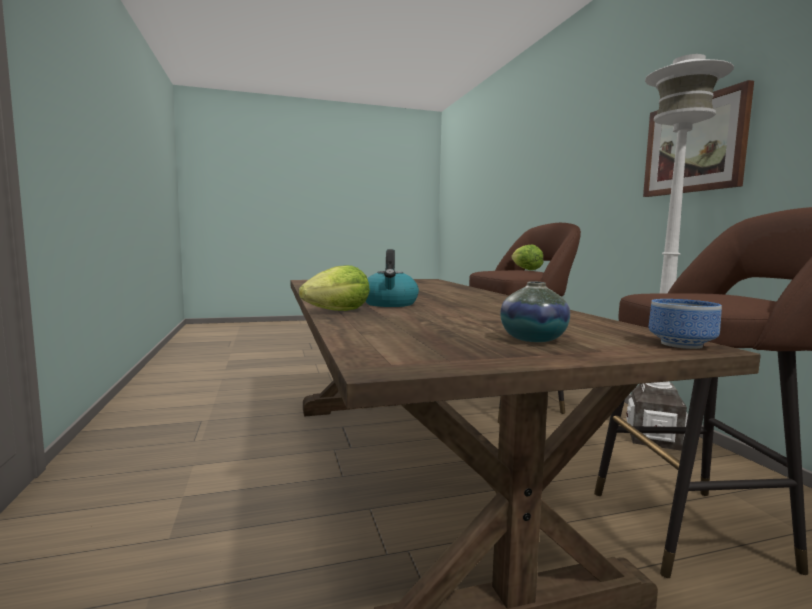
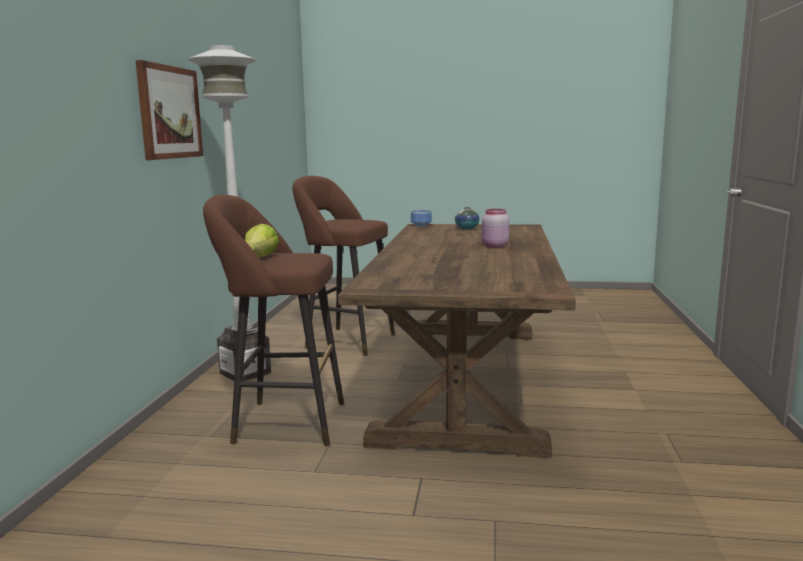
camera: 155 degrees left, 5 degrees up
(338, 312) = (532, 242): lettuce -> none
(390, 304) = (494, 246): kettle -> pink jar

